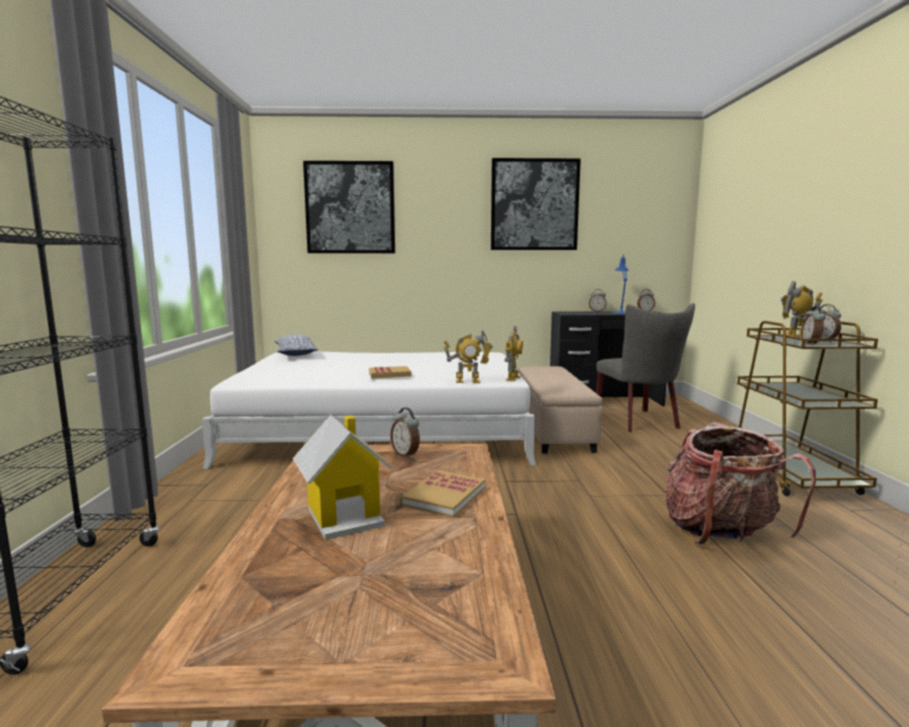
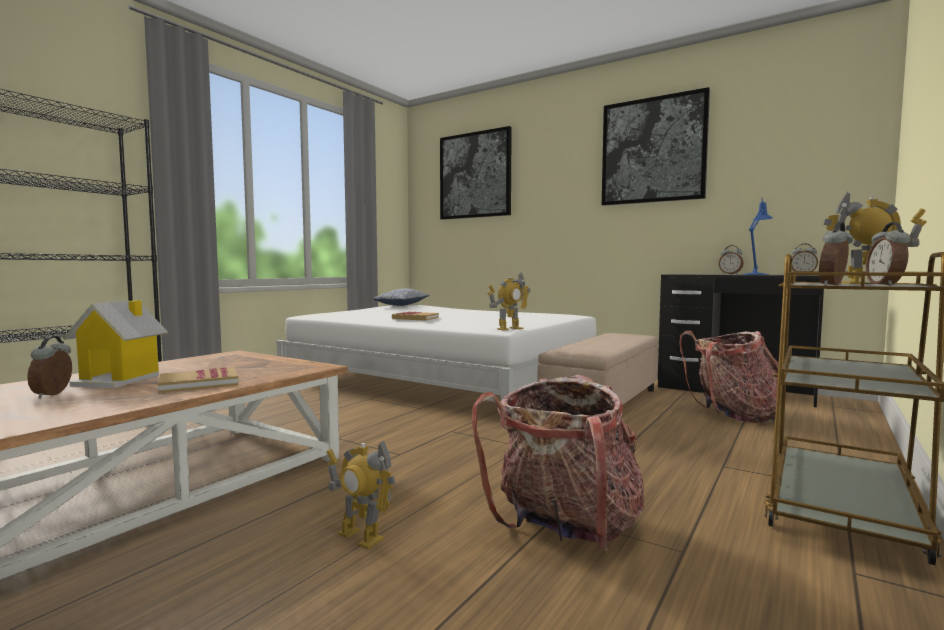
camera: 35 degrees right, 5 degrees down
(406, 454) = (269, 362): alarm clock -> alarm clock (54, 394)
(467, 381) = (461, 327): toy robot -> toy robot (360, 537)
(639, 422) = (734, 415): grey chair -> backpack

